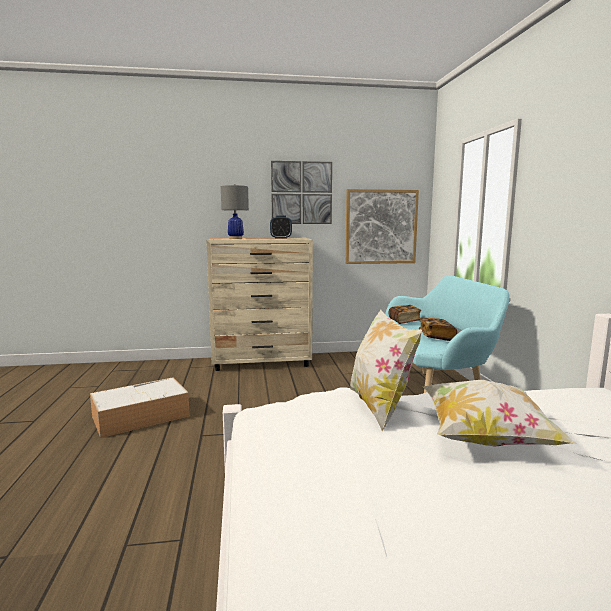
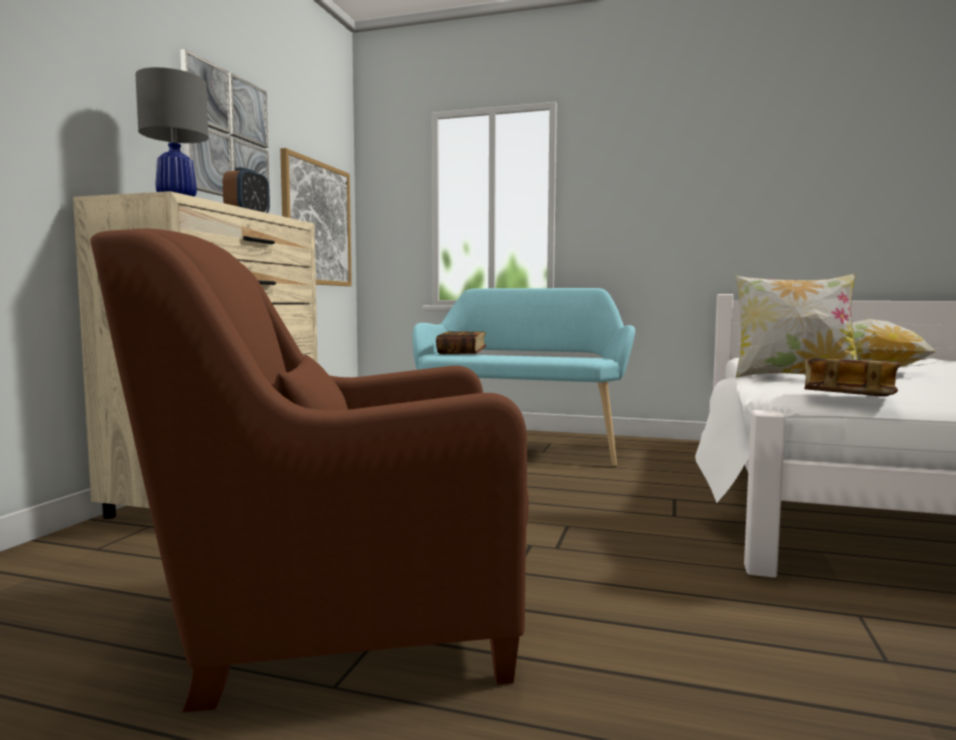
camera: 65 degrees left, 5 degrees down
(142, 416) = (342, 622): storage box -> brown armchair
(436, 337) = (551, 355): book -> book (847, 397)

